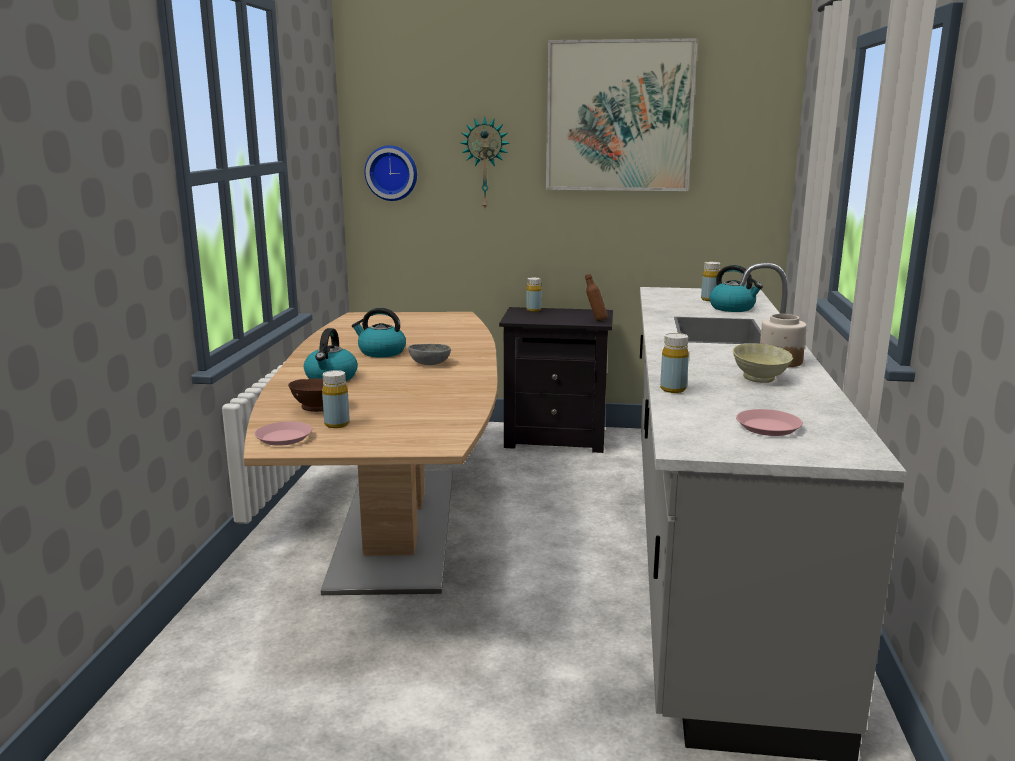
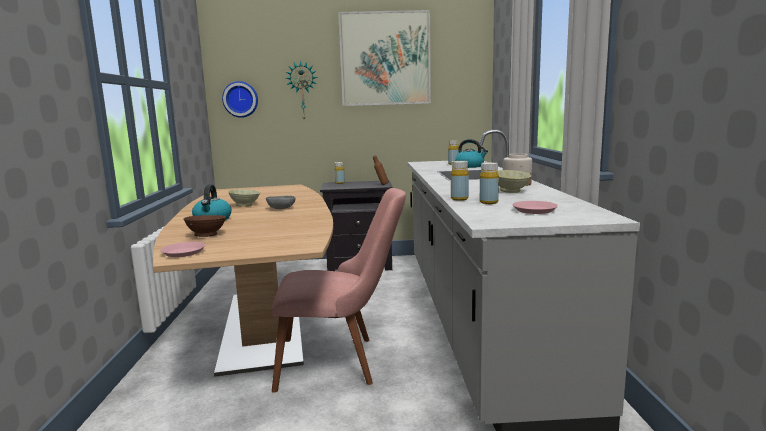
camera: 10 degrees left, 5 degrees down
(337, 424) = (223, 242): yellow bottle -> yellow bottle (488, 202)
(381, 352) = (245, 205): kettle -> beige bowl
(494, 594) = (341, 361): none -> pink chair

